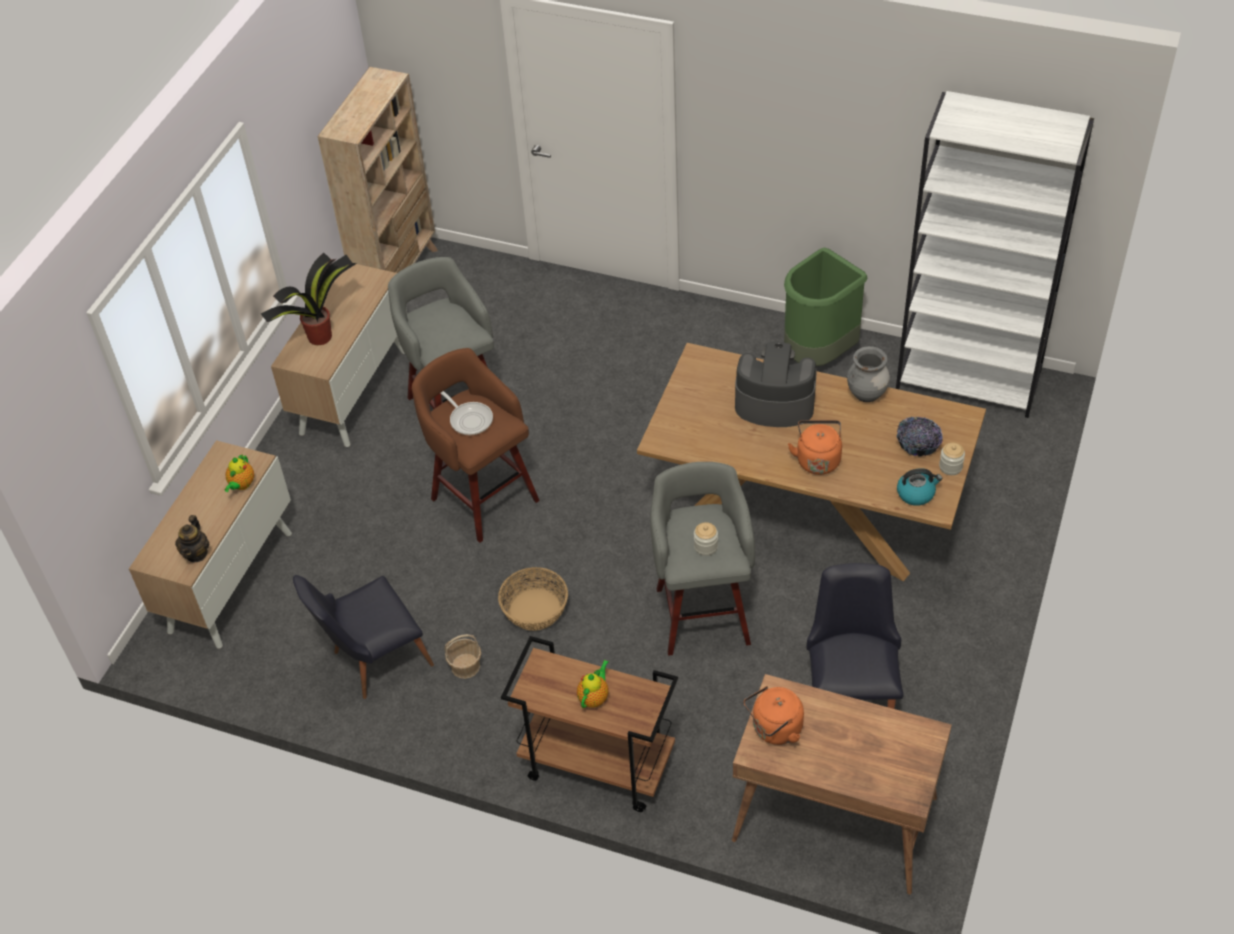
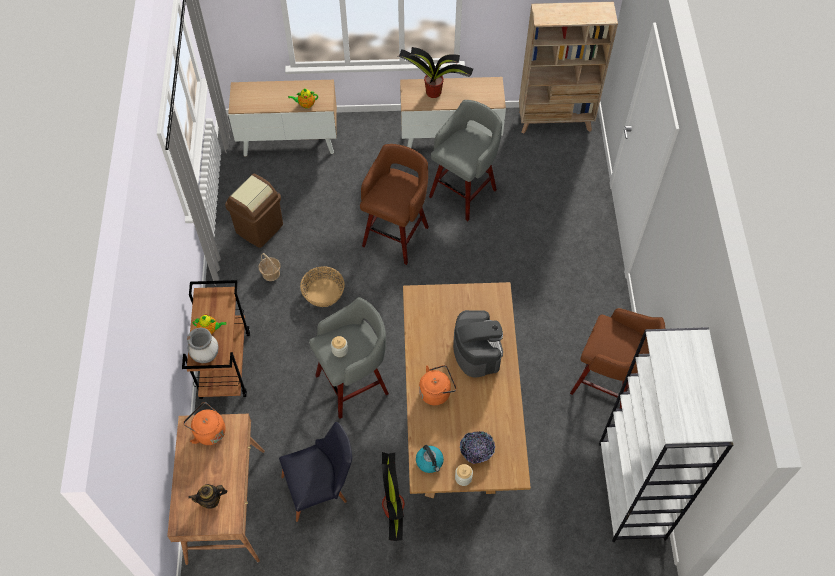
camera: 65 degrees right, 10 degrees up
(196, 553) = (250, 106): teapot -> teapot (211, 500)
(373, 661) = (259, 228): black chair -> brown trash can
(469, 419) = (393, 189): frying pan -> none
(818, 354) = (607, 383): green trash can -> brown stool
(866, 394) = (510, 405): grey vase -> grey vase (206, 355)
(914, 621) = (393, 512): none -> potted plant

